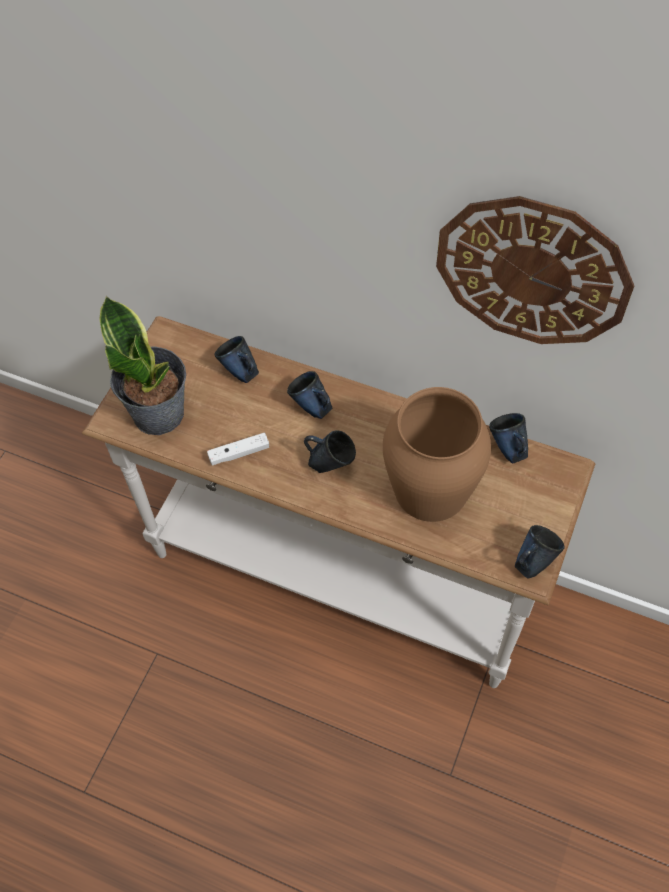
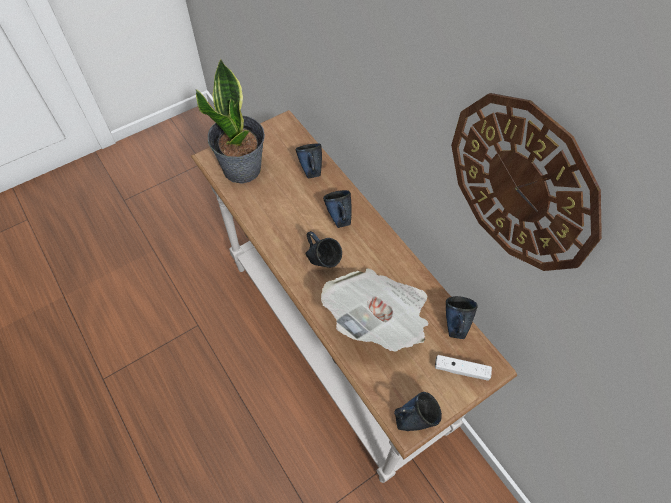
camera: 30 degrees right, 0 degrees up
(239, 453) = (270, 221): white game controller -> white game controller (461, 370)
(430, 488) = (378, 318): brown vase -> newspaper

